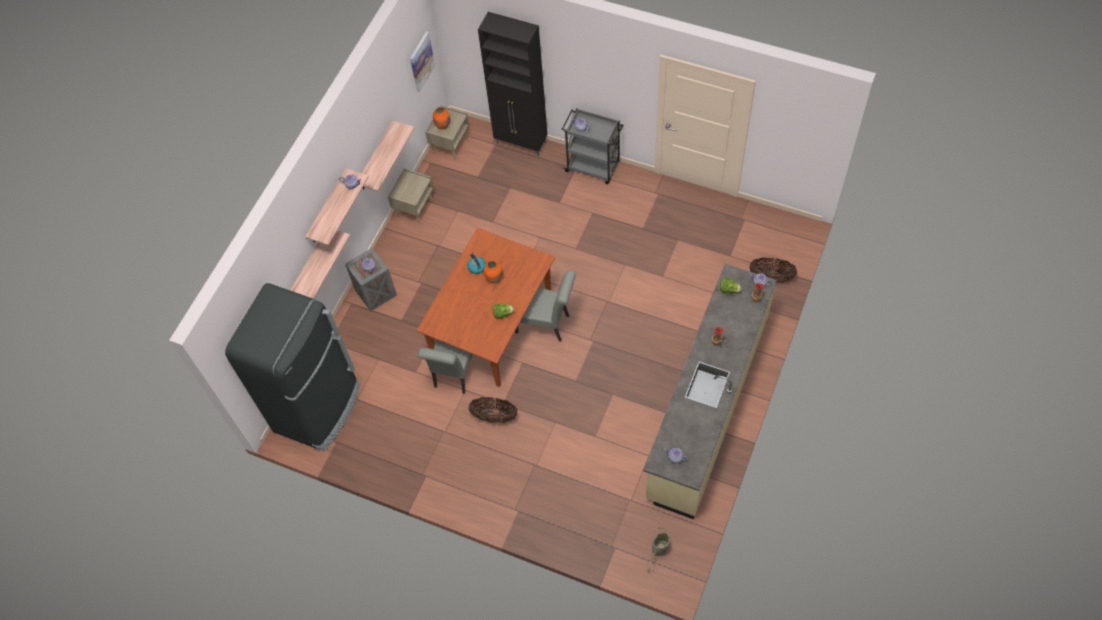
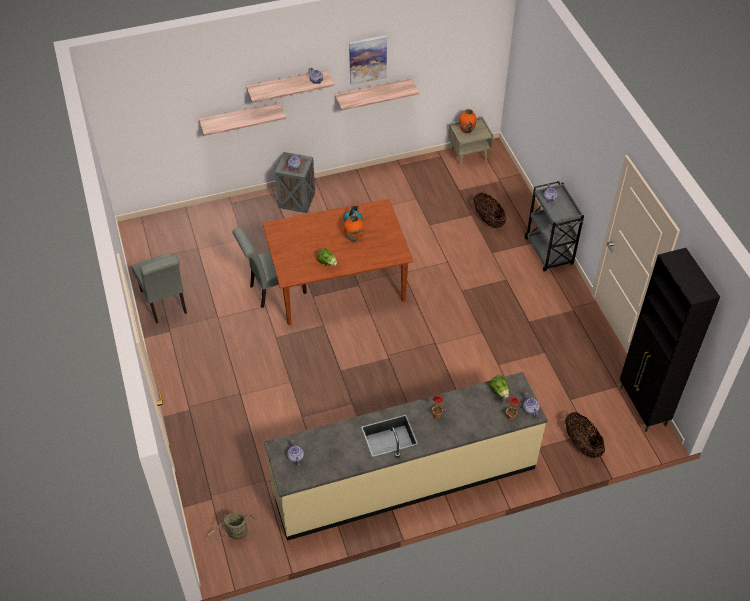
camera: 45 degrees right, 10 degrees down
(318, 408) = (170, 233): black fridge -> none
(414, 208) = (391, 174): beige nightstand -> none
(421, 61) = (476, 56): picture -> picture (367, 59)
(494, 416) = (259, 339): basket -> basket (488, 220)
(521, 143) = (519, 195): black cabinet -> black cabinet (642, 407)
(546, 324) = (373, 317): grey chair -> grey chair (165, 304)

